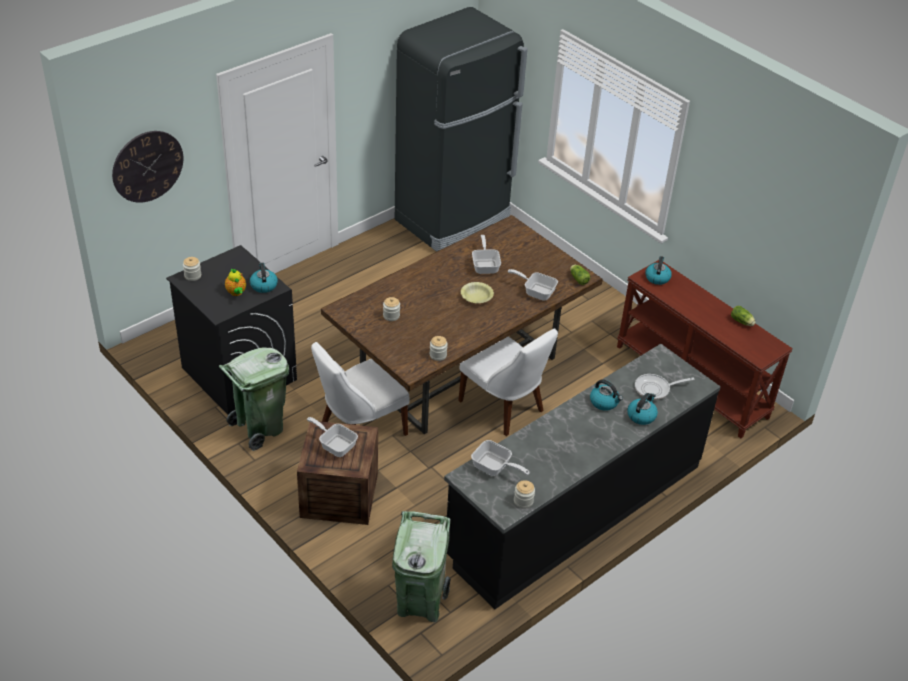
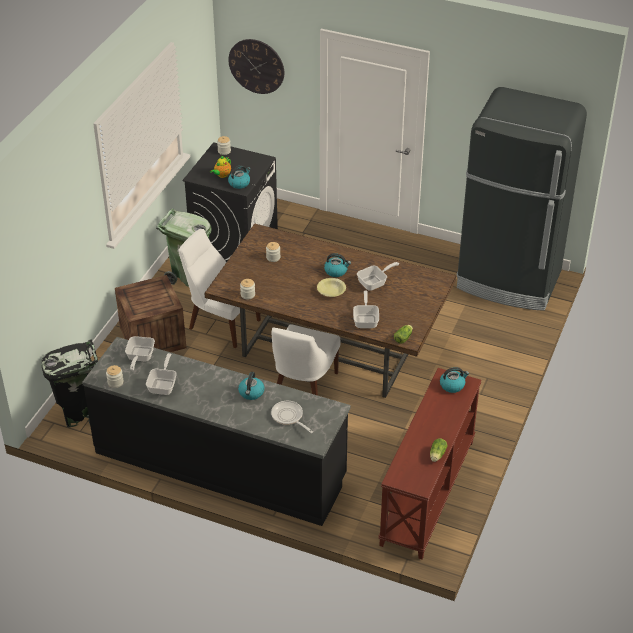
camera: 65 degrees right, 0 degrees up
(335, 444) = (151, 294): frying pan -> frying pan (163, 385)
(420, 602) = (79, 413): green trash can -> black trash can
(641, 415) = (251, 418): kettle -> kettle (336, 271)

